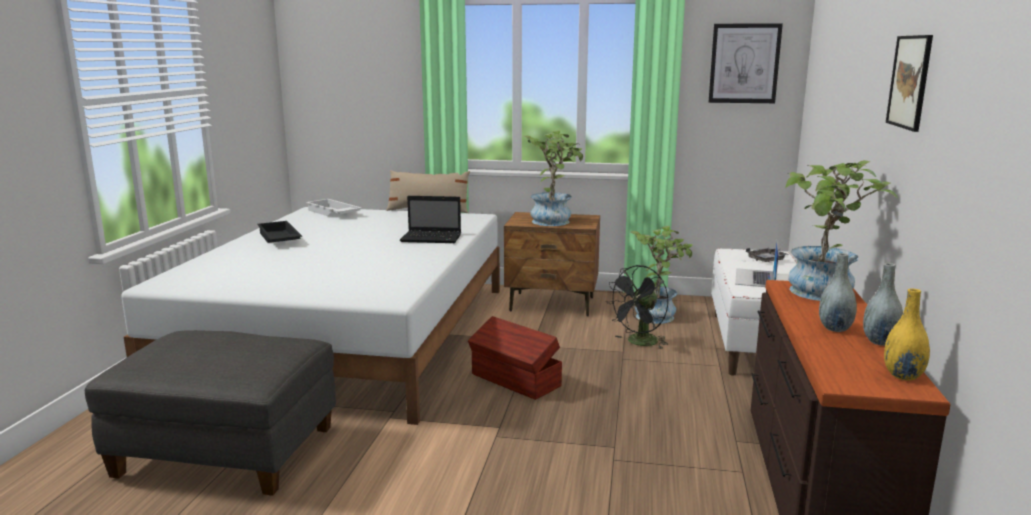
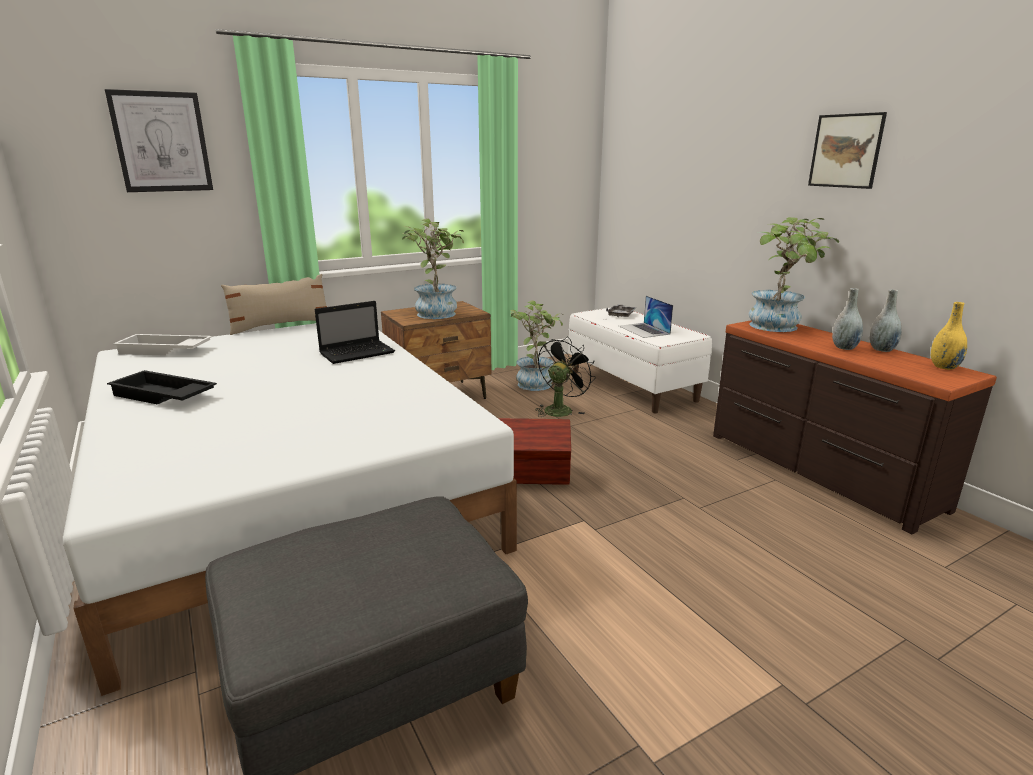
camera: 40 degrees left, 5 degrees up
(639, 343) = (560, 409): black fan -> black fan turned 150 degrees counterclockwise
(744, 63) = (560, 147): picture -> picture (161, 142)

